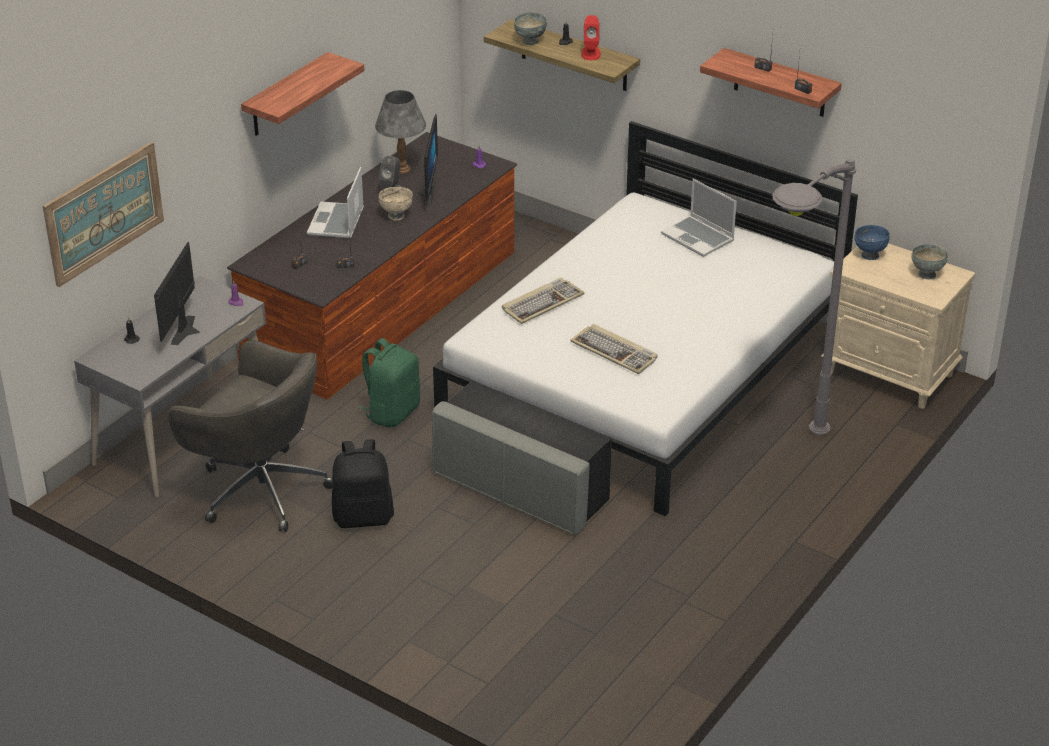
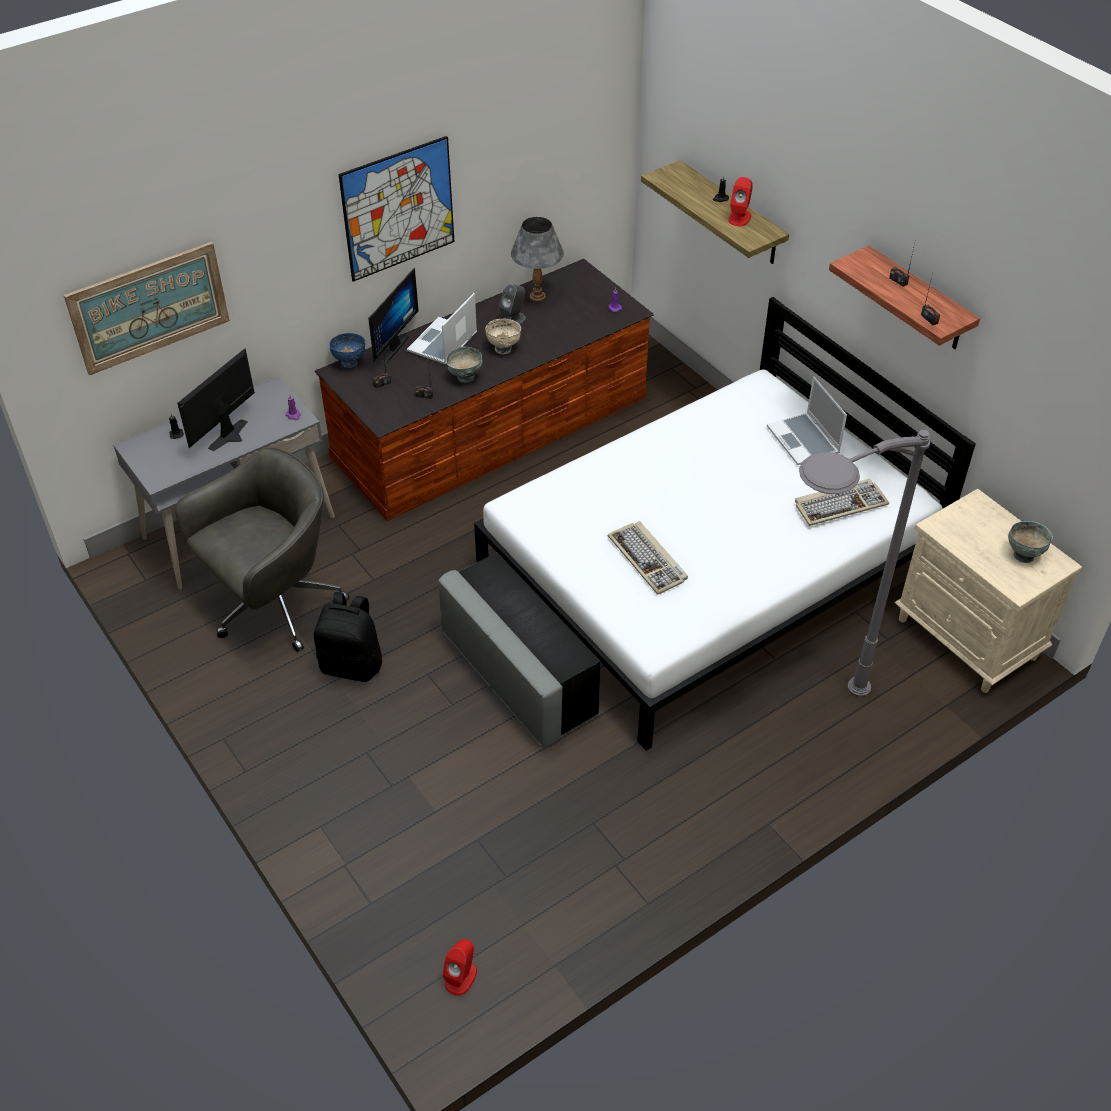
camera: 20 degrees right, 10 degrees up
(259, 489) = (274, 606): grey office chair -> grey office chair turned 90 degrees counterclockwise
(286, 96) = (398, 209): shelf -> picture
(392, 412) = (439, 551): green backpack -> none
(424, 193) = (544, 328): monitor -> monitor (389, 347)
(530, 41) = (685, 191): grey bowl -> grey bowl (465, 378)
(542, 303) = (603, 481): keyboard -> keyboard (840, 504)
(599, 713) = (461, 977): none -> red speaker
(869, 255) = (969, 514): blue bowl -> blue bowl (349, 363)

